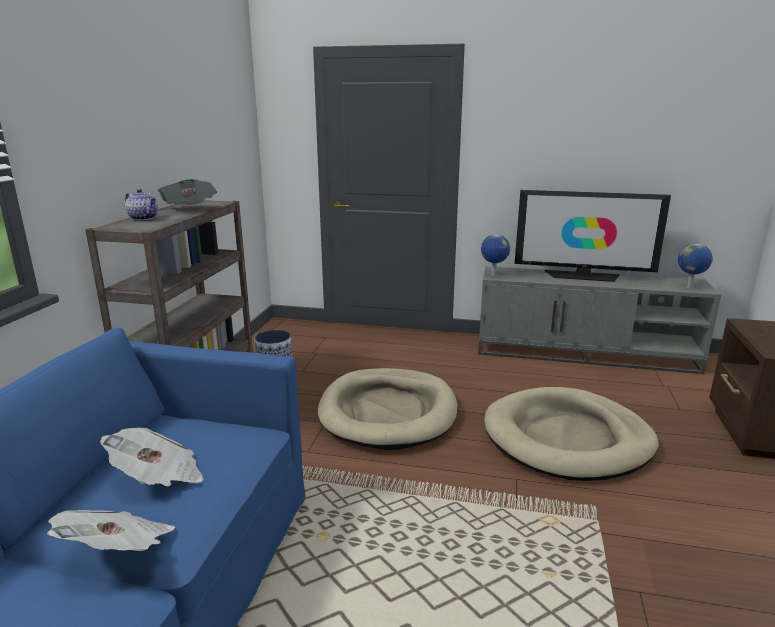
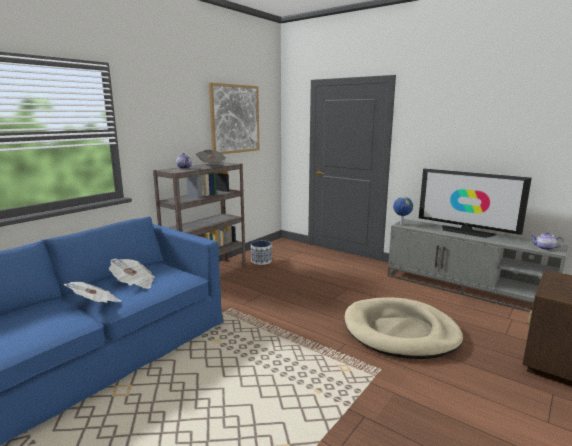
camera: 25 degrees right, 5 degrees down
(199, 117) = (235, 119): none -> picture
(388, 412) = (302, 295): beige dog bed -> none
(690, 287) = (544, 248): globe -> teapot

